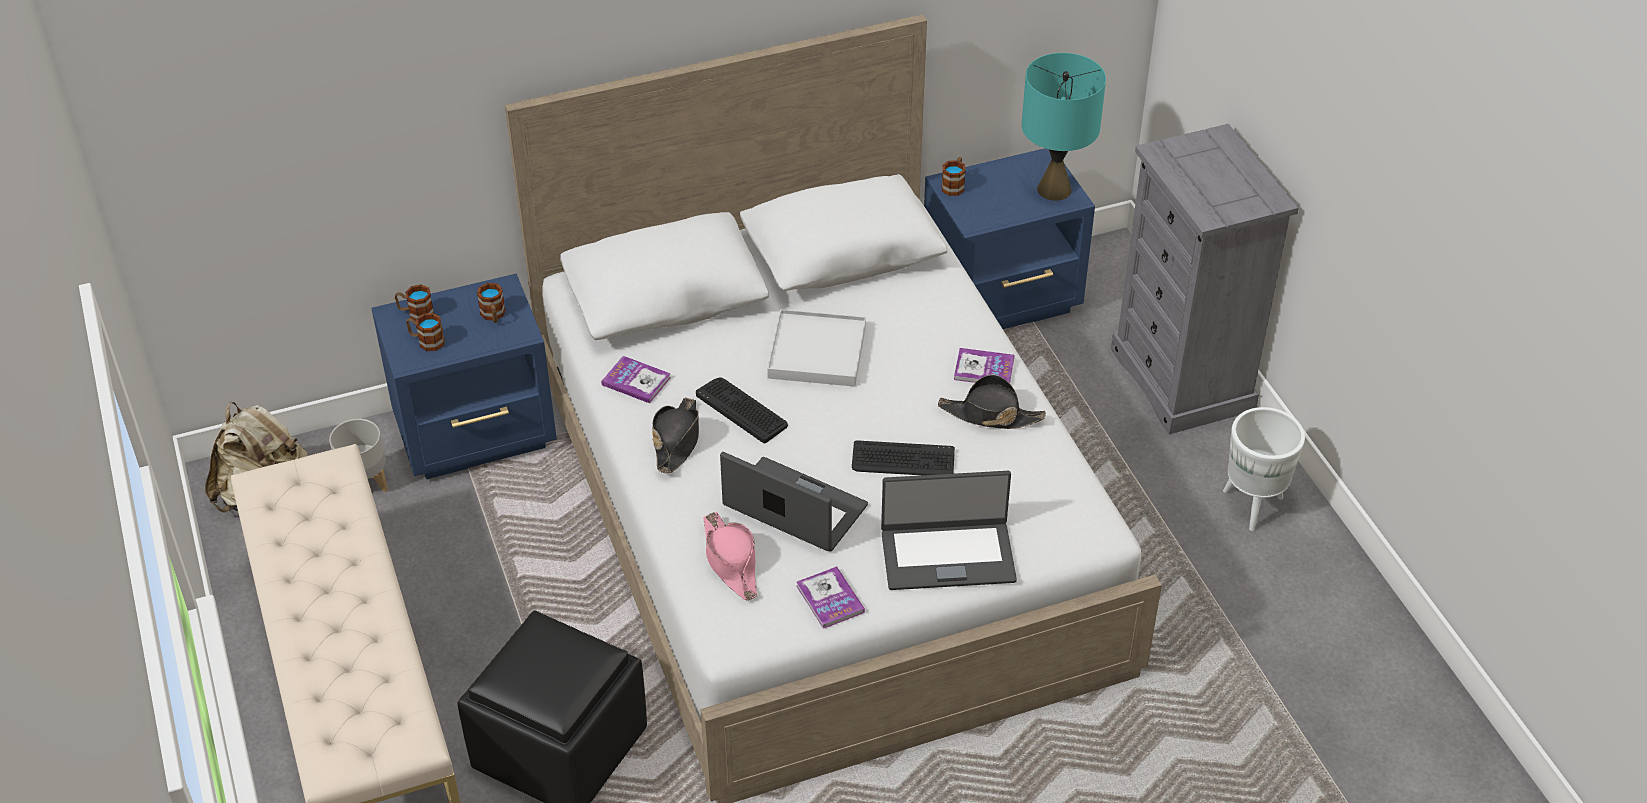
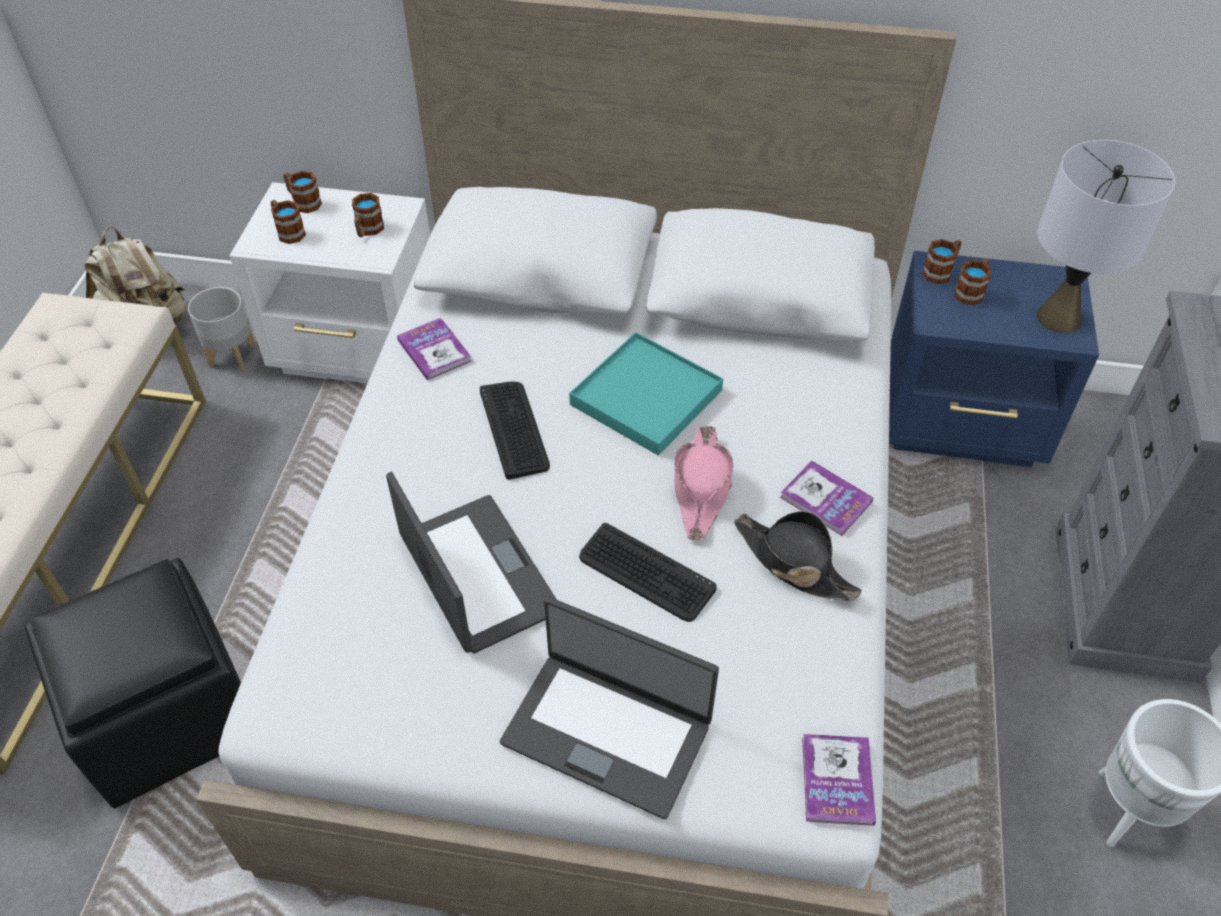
camera: 30 degrees right, 5 degrees up
(478, 435) = (359, 350): blue nightstand -> white nightstand
(677, 440) = (419, 434): black hat -> none
(731, 561) = (354, 609): pink hat -> pink hat (701, 488)
(817, 352) = (646, 397): white tray -> turquoise tray
(830, 599) = (423, 719): book -> book (837, 780)
(984, 192) = (971, 291): none -> mug
(1054, 190) = (1058, 318): turquoise table lamp -> grey table lamp

